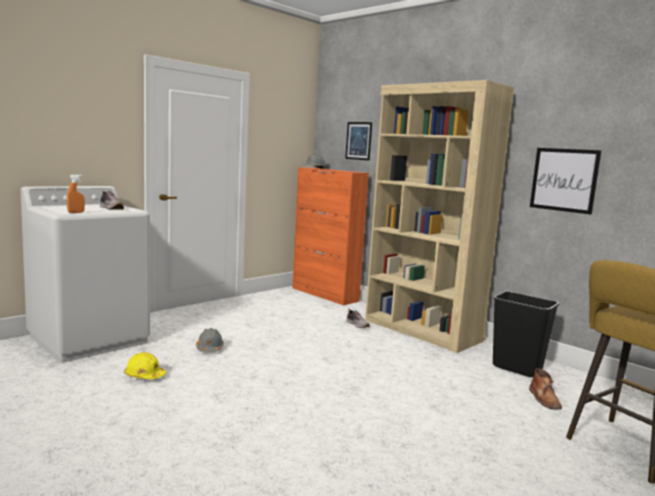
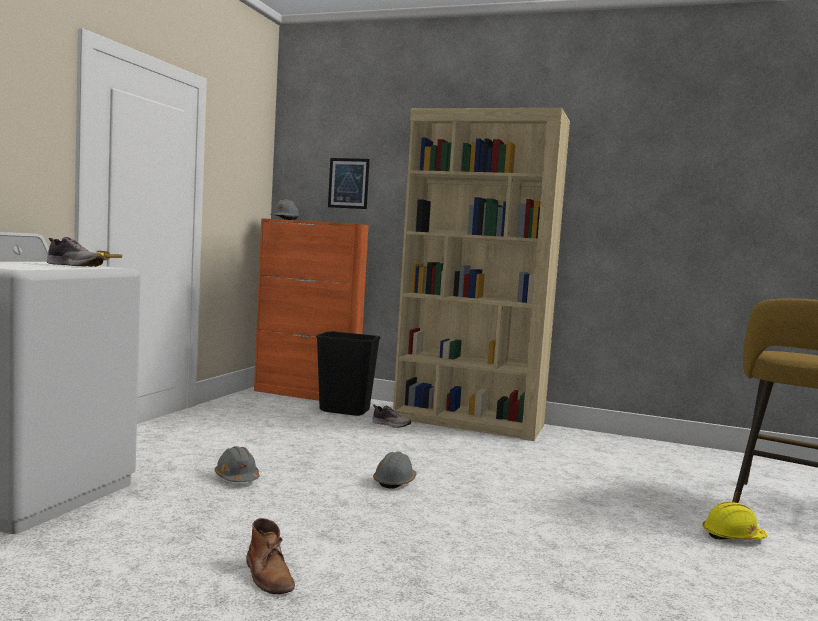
camera: 25 degrees left, 5 degrees down
(76, 212) = (41, 269): orange spray bottle -> none
(144, 376) = (185, 528): yellow hard hat -> yellow hard hat (732, 536)
(306, 367) = (394, 481): none -> grey hard hat
(516, 369) = (608, 448): black trash can -> black trash can (343, 411)
(544, 399) = (668, 473): brown boot -> brown boot (269, 575)
(564, 180) = (631, 227): picture -> none

